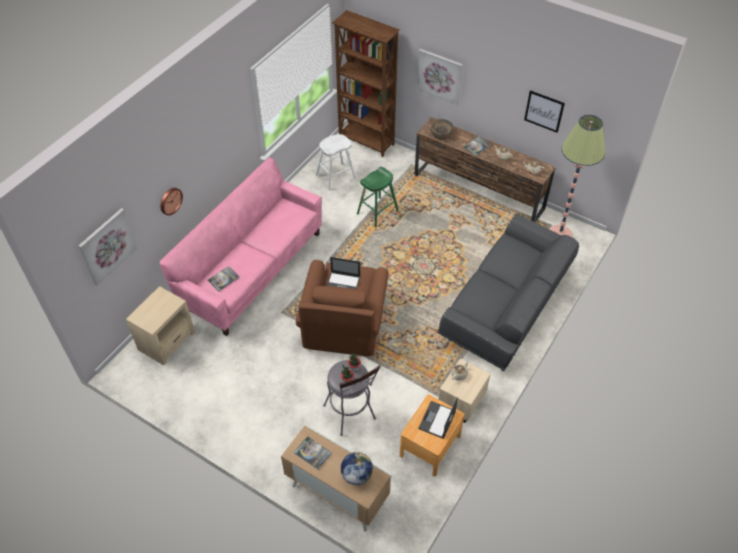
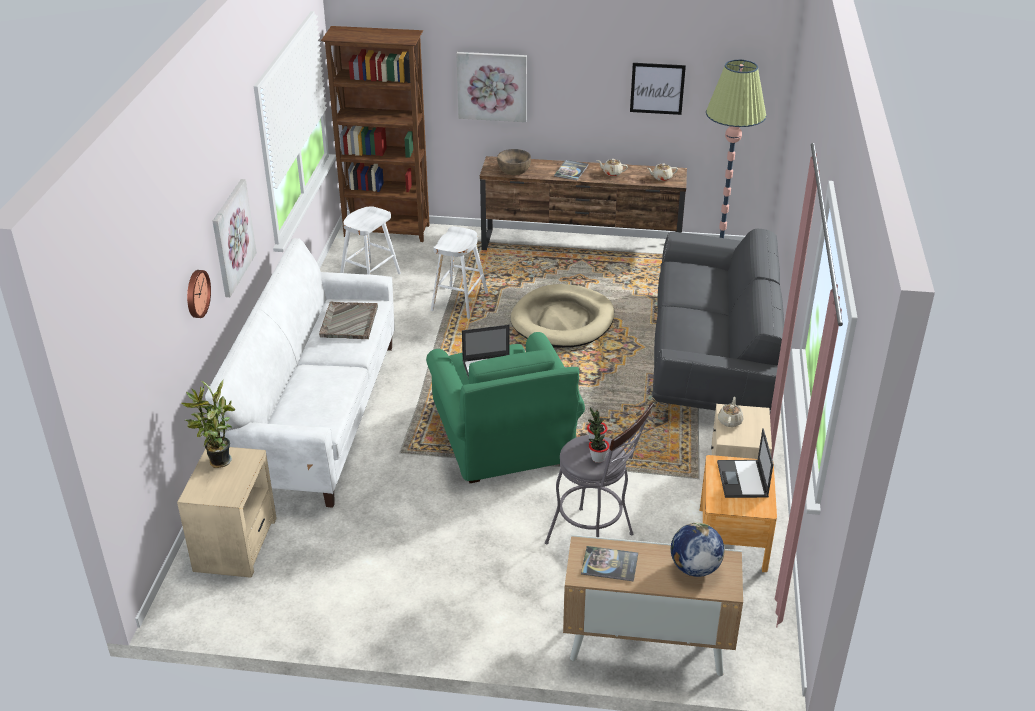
camera: 25 degrees left, 15 degrees down
(107, 246) = (137, 359): picture -> picture (232, 237)
(158, 299) = (217, 462): none -> potted plant
(223, 279) = (306, 410): book -> none
(252, 271) = (319, 417): pink sofa -> white sofa
(281, 222) = (349, 322): none -> grey tray
(345, 320) = (502, 433): brown armchair -> green armchair
(377, 212) = (459, 301): green stool -> white stool
(430, 248) = (562, 321): none -> beige dog bed

